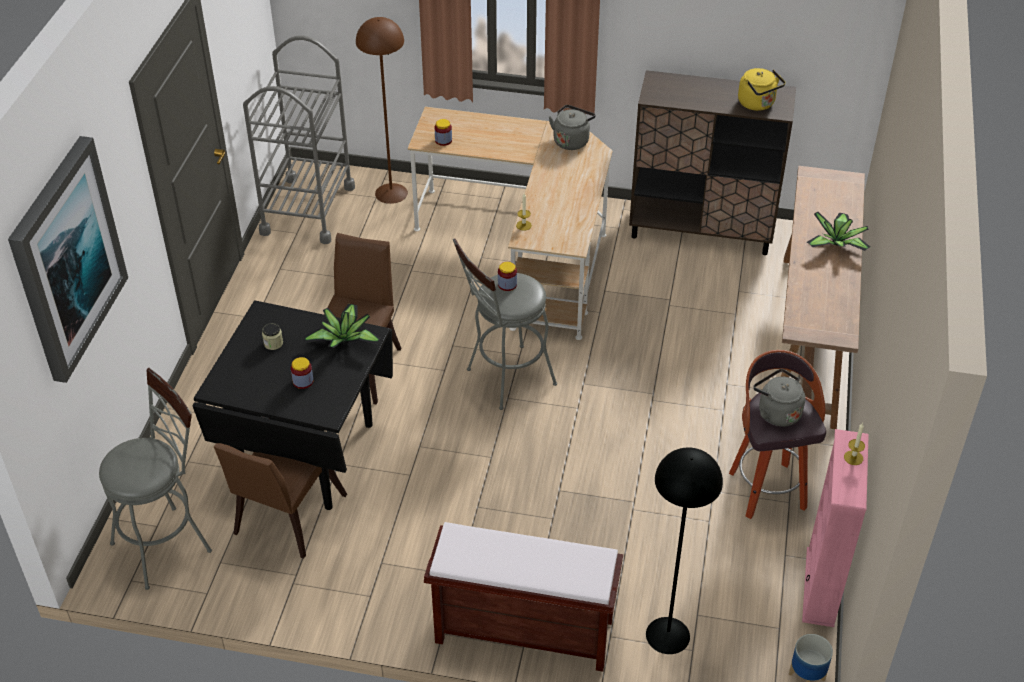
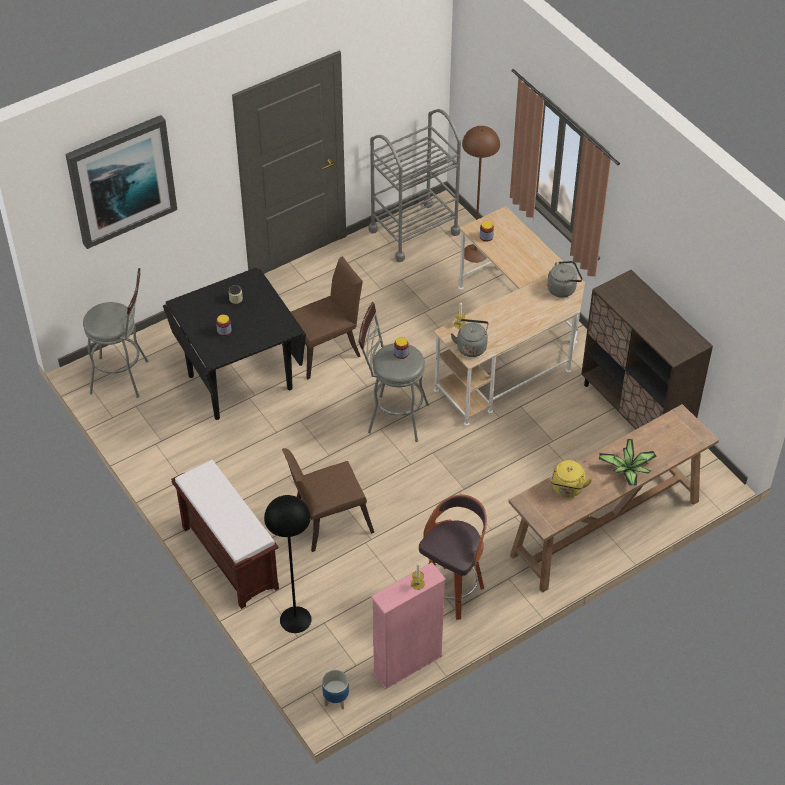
camera: 45 degrees right, 5 degrees up
(285, 519) = (189, 407): brown chair -> brown chair (327, 521)
(344, 339) = (272, 322): potted plant -> none
(758, 104) = (668, 340): yellow kettle -> yellow kettle (567, 489)
(776, 412) = (450, 538): grey kettle -> grey kettle (471, 346)

